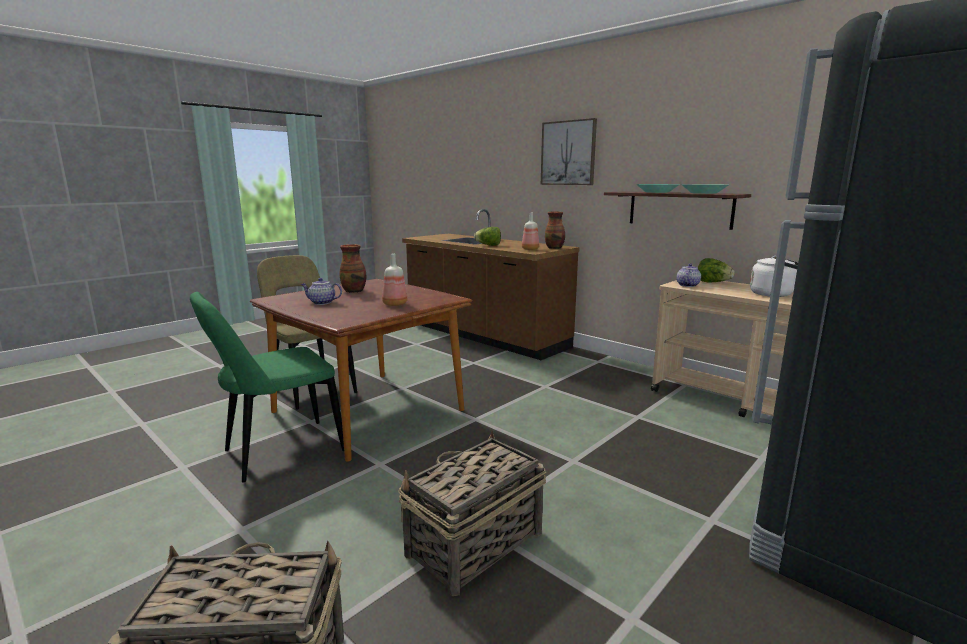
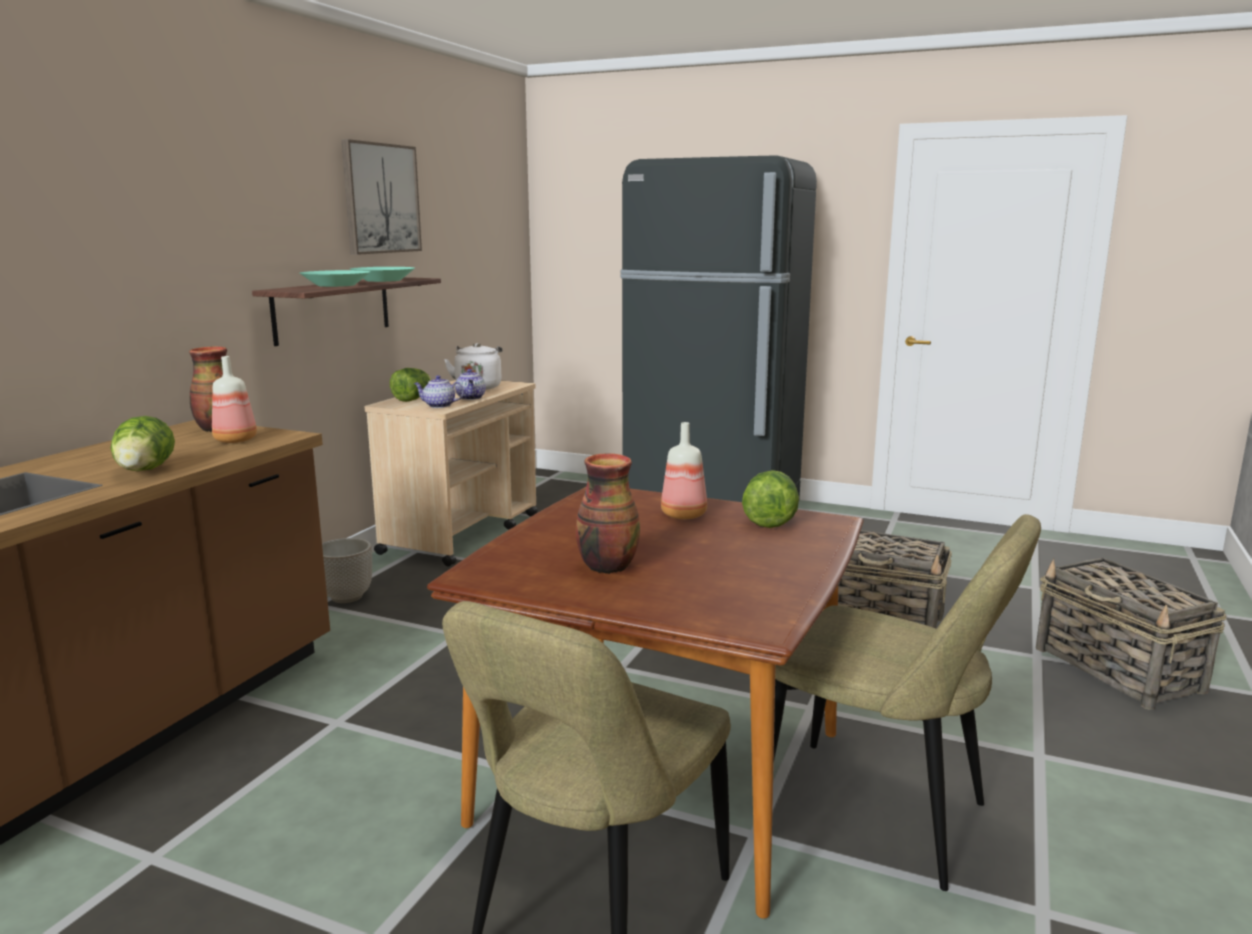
camera: 110 degrees left, 0 degrees up
(278, 452) = (882, 815): green chair -> beige chair
(321, 302) = (735, 566): teapot -> teapot (471, 398)
(362, 314) = (770, 520): none -> lettuce
(568, 153) = (129, 214): picture -> picture (381, 198)
(607, 366) = (347, 597): none -> planter

